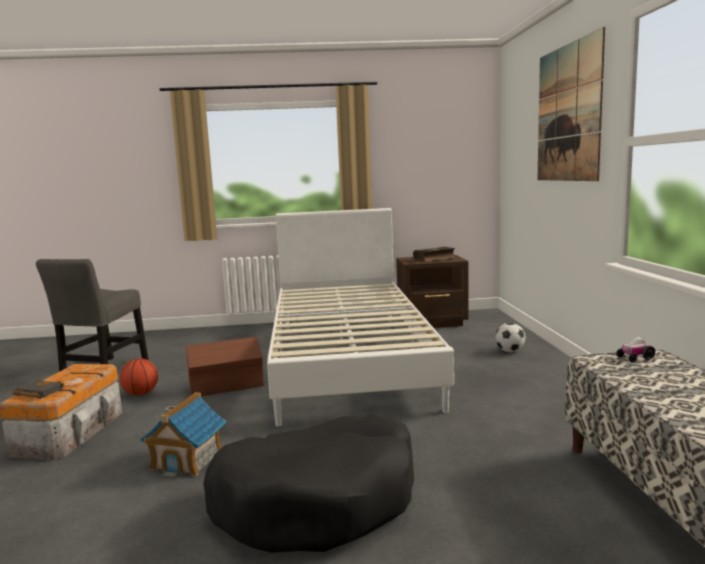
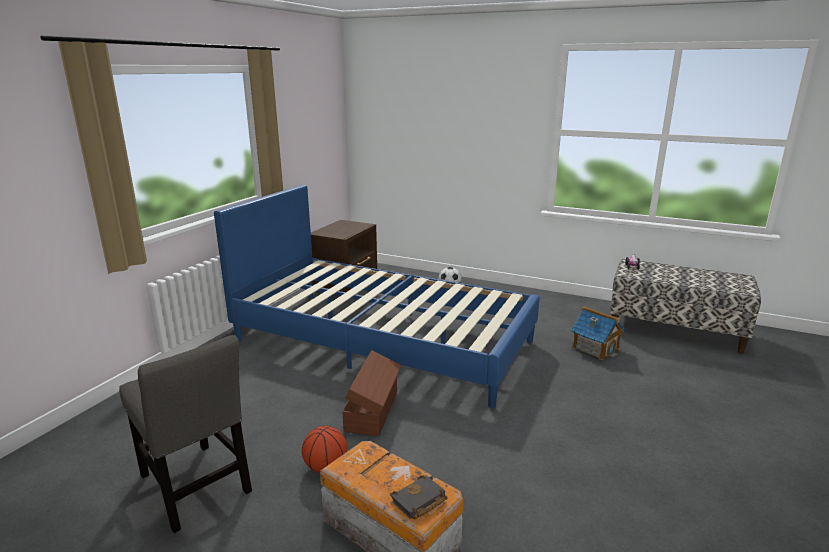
camera: 60 degrees left, 10 degrees up
(188, 460) = (525, 463): toy house -> toy house (595, 348)
(318, 501) = (628, 421): black dog bed -> none
(348, 359) = (383, 340): white bed -> blue bed
(434, 259) = (346, 228): book -> none
(568, 113) = (477, 102): picture -> none

